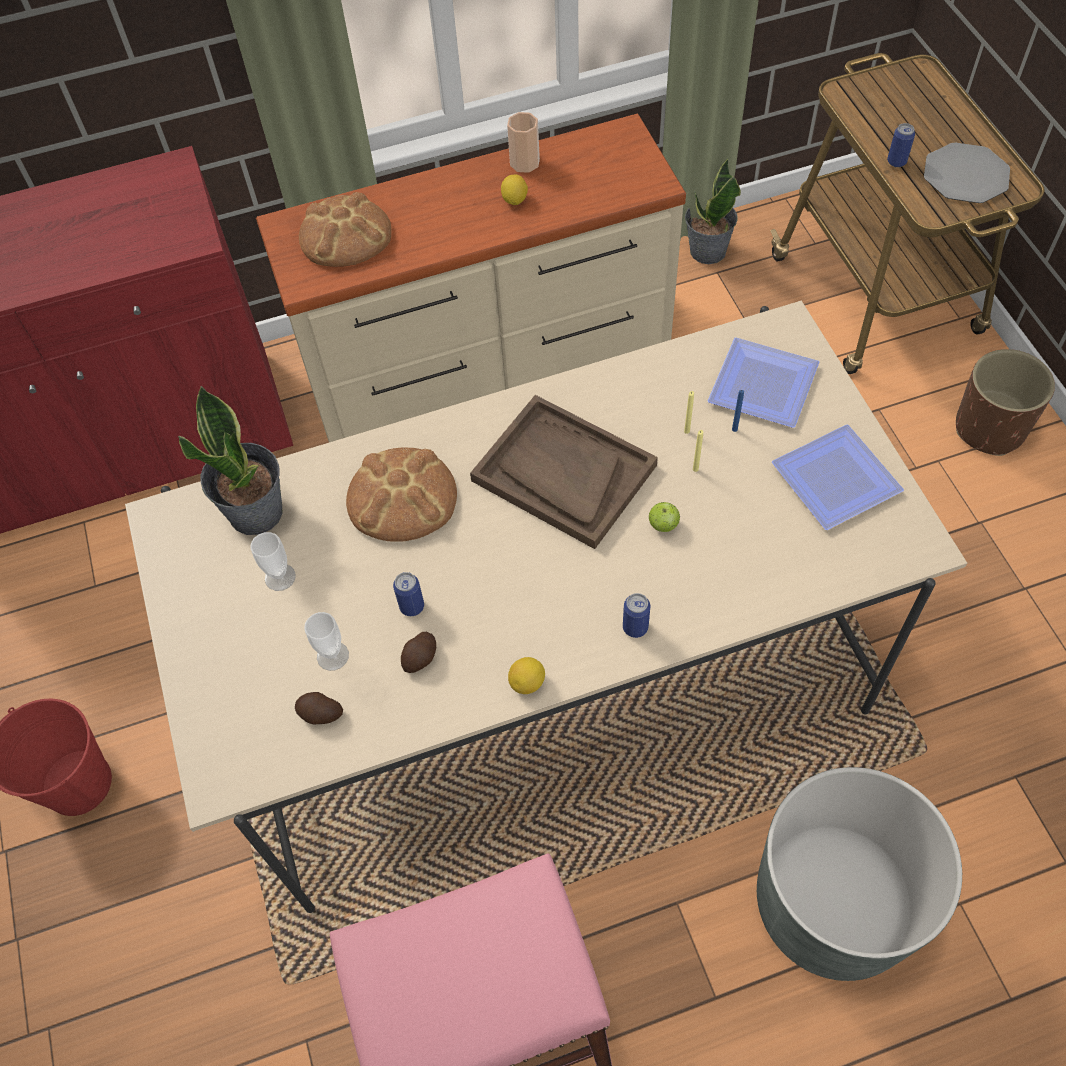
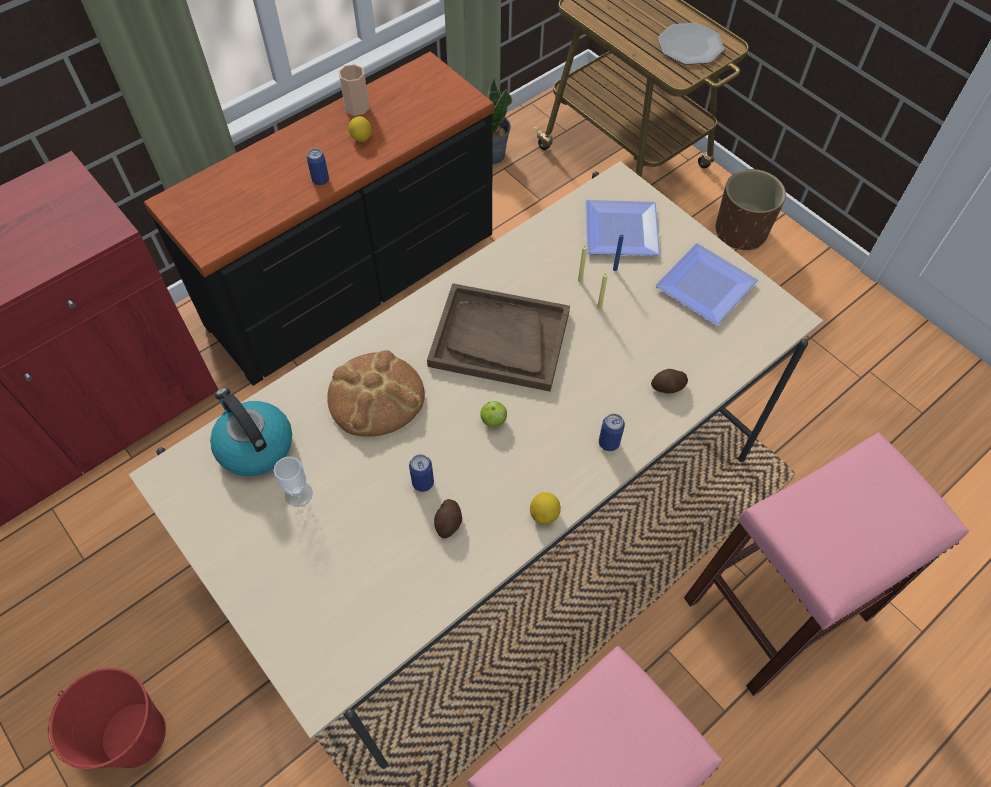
camera: 25 degrees left, 0 degrees up
(257, 512) = (254, 445): potted plant -> kettle
(320, 714) = (383, 598): potato -> potato (668, 387)
(333, 656) = (373, 545): cup -> none
(345, 235) = (230, 198): bread -> none
(489, 362) = (355, 280): beige dresser -> black dresser
(663, 525) = (594, 357): apple -> apple (493, 420)
(833, 902) = (777, 607): grey planter -> pink stool
(896, 161) = (638, 46): can -> can (320, 180)

